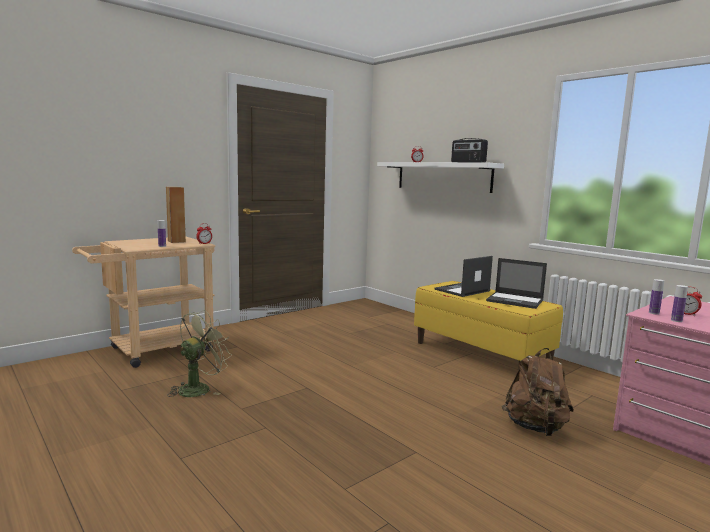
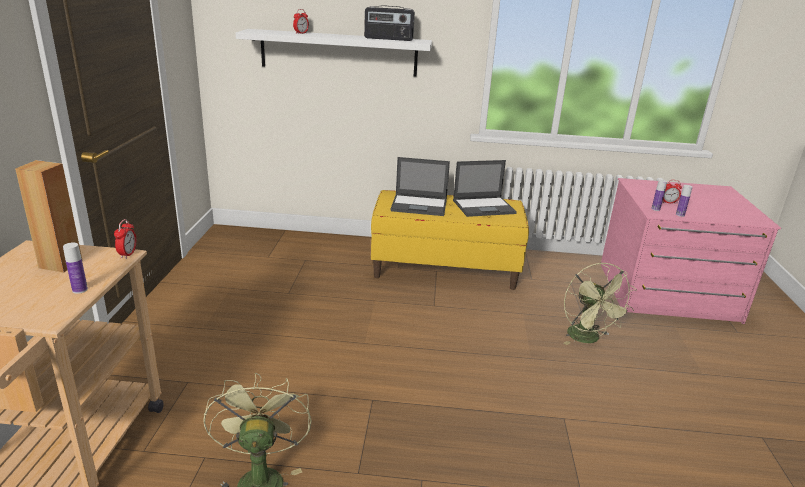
camera: 45 degrees left, 15 degrees up
(462, 290) = (420, 205): laptop -> laptop turned 90 degrees counterclockwise
(535, 428) = (588, 339): brown backpack -> green fan

